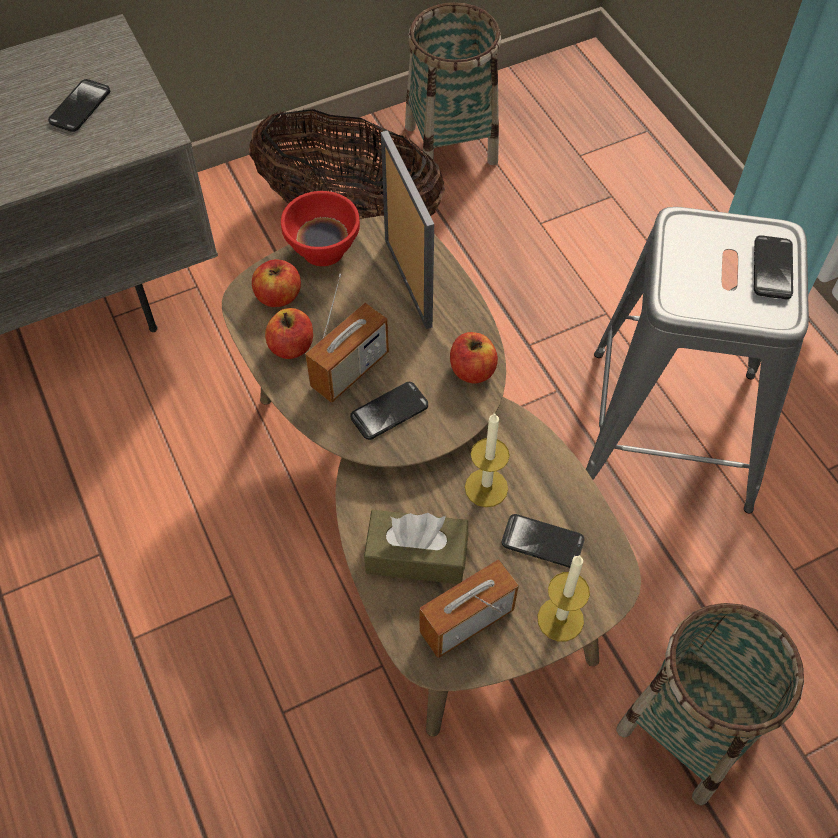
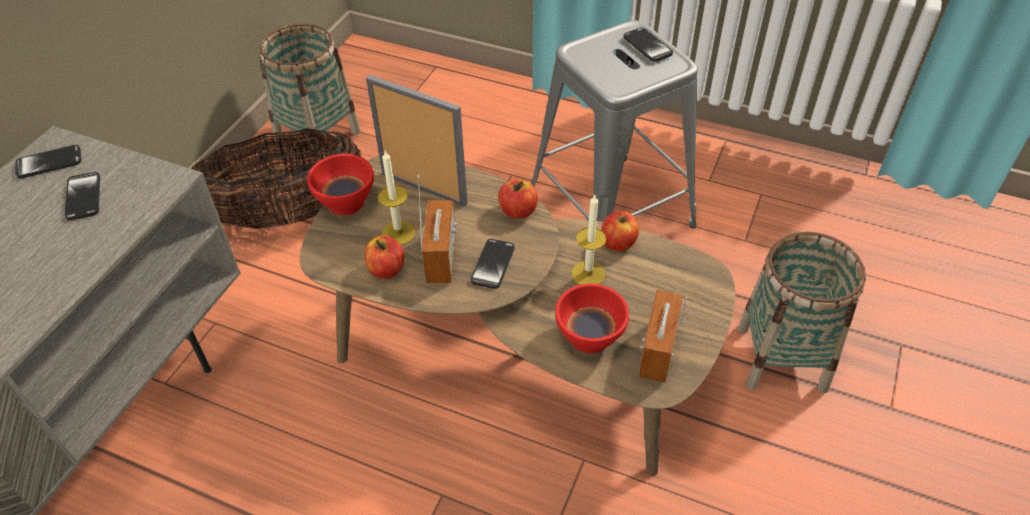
camera: 40 degrees left, 10 degrees down
(278, 296) = (344, 246): apple -> apple (618, 243)
(416, 556) = (589, 338): brown tissue box -> red bowl
(542, 542) = (651, 280): phone -> phone (49, 163)
(560, 619) = (705, 312): candle -> candle (398, 233)

